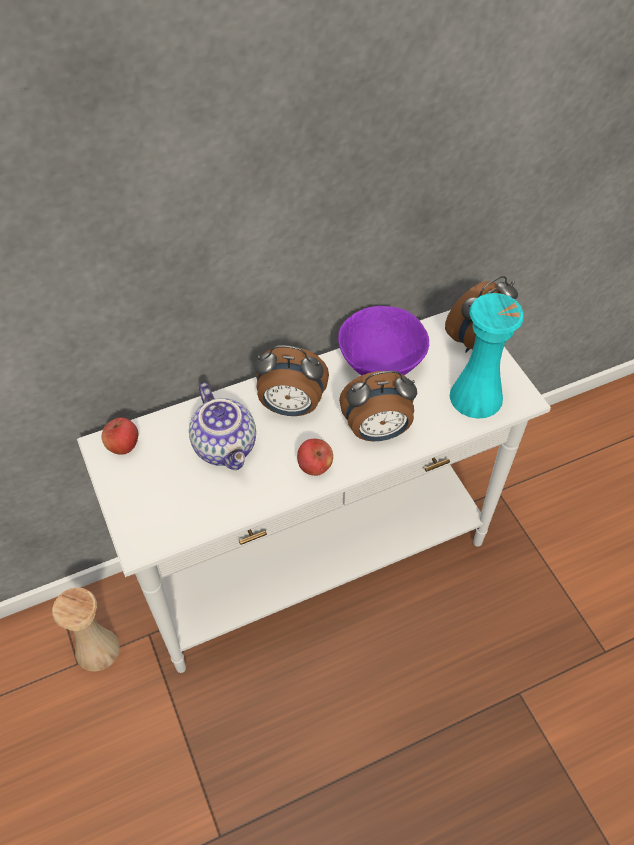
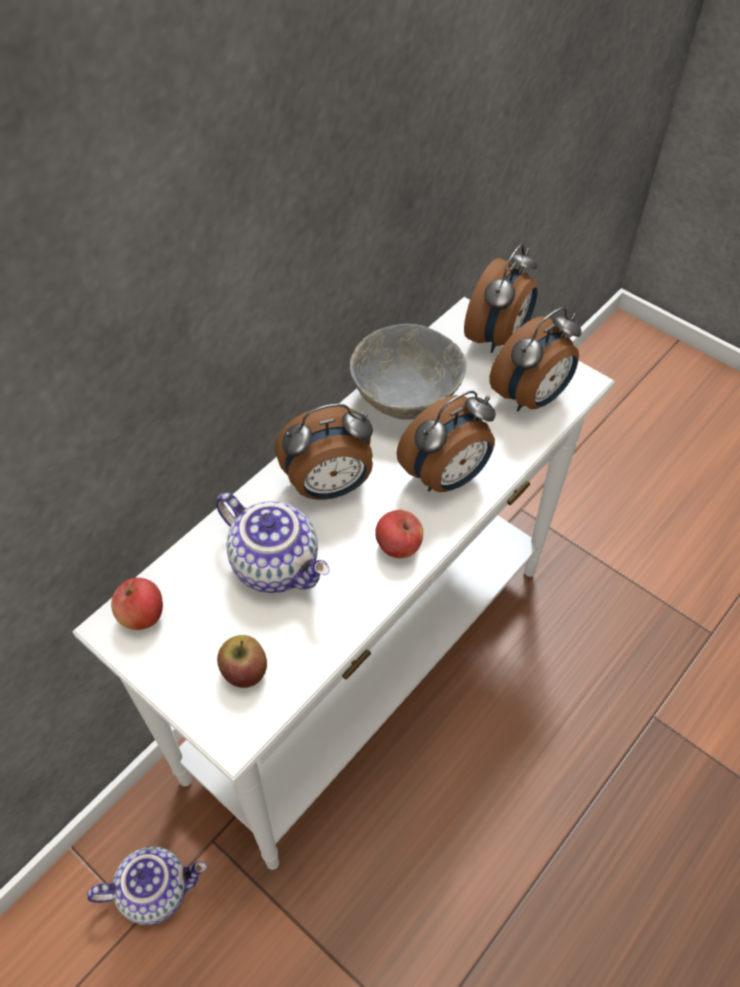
camera: 25 degrees left, 0 degrees up
(97, 649) = (156, 889): beige vase -> teapot
(167, 507) = (244, 671): none -> apple
(381, 364) = (405, 398): purple bowl -> grey bowl
(476, 397) = (531, 398): turquoise vase -> alarm clock

